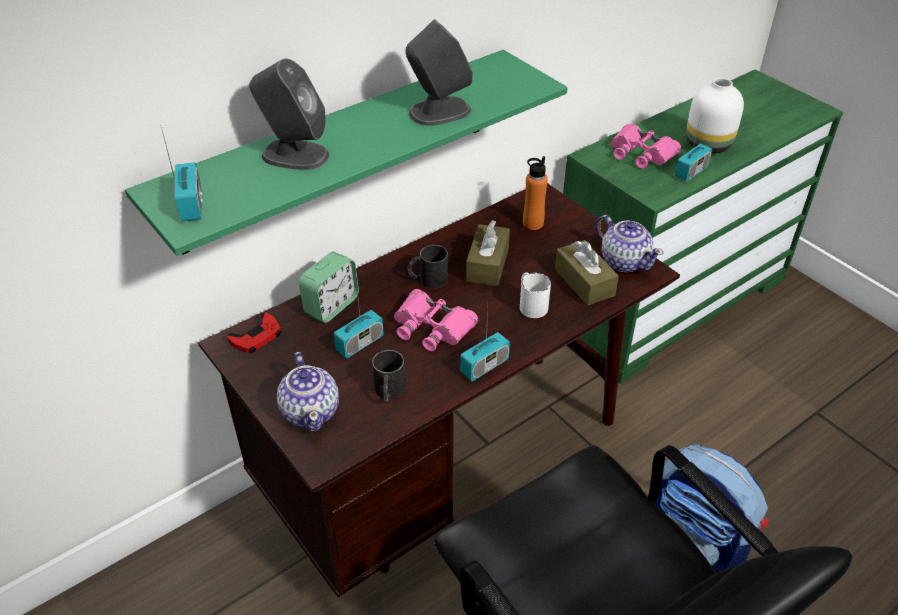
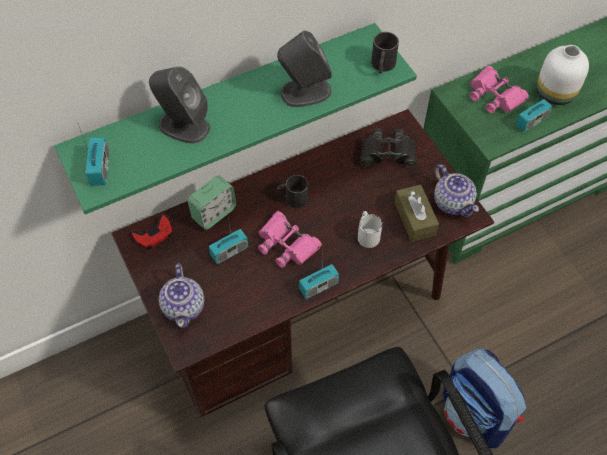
camera: 10 degrees right, 15 degrees up
(389, 392) = (243, 299): black mug -> black mug (382, 66)
(487, 264) = (342, 190): brown tissue box -> none
(533, 223) = (388, 153): orange bottle -> black binoculars

